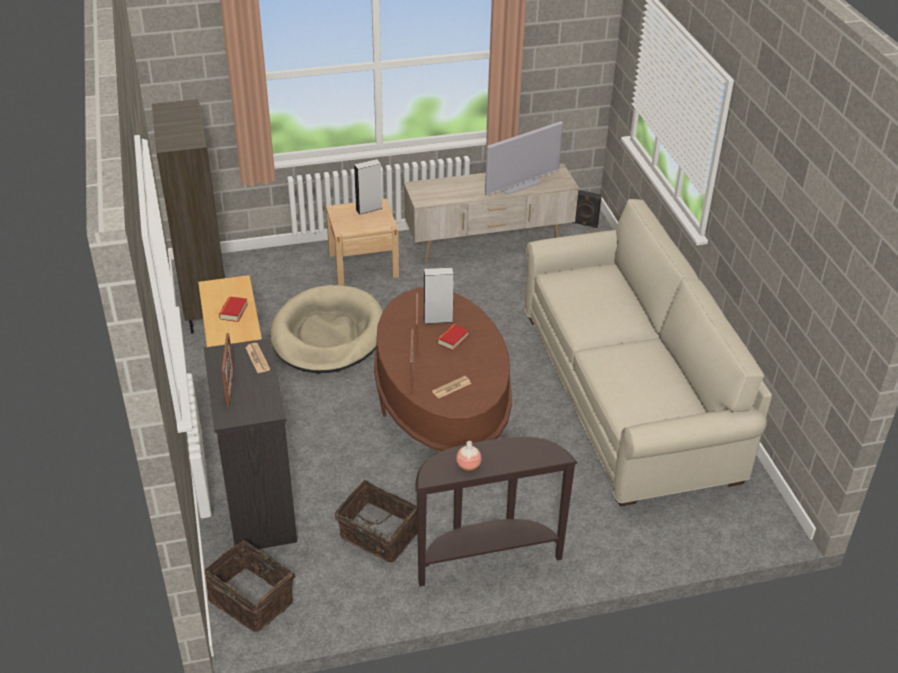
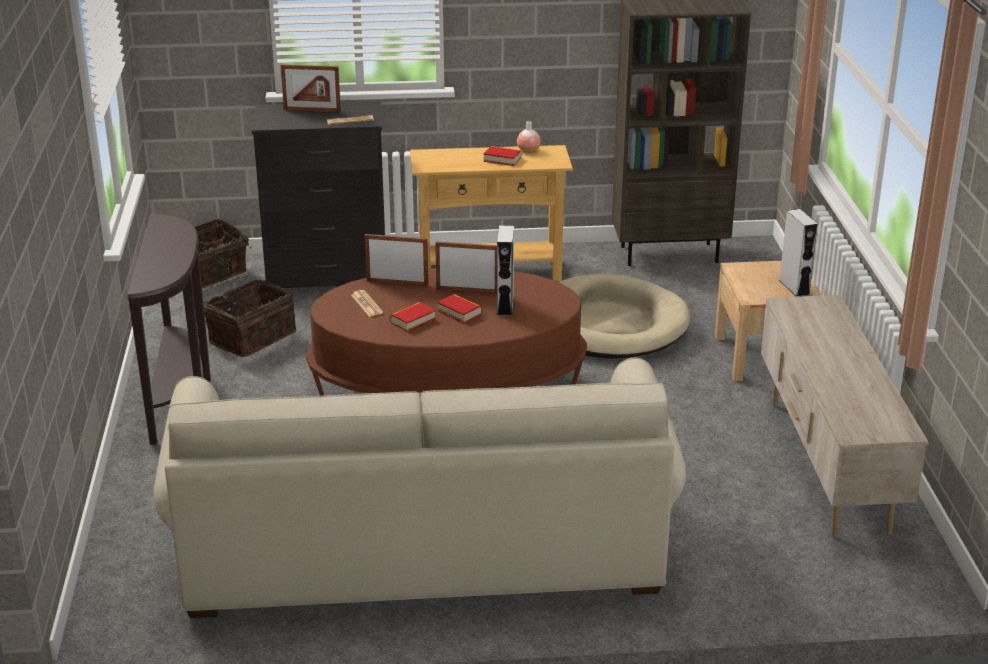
camera: 100 degrees right, 10 degrees down
(468, 465) = (163, 238): vase -> vase (528, 150)
(471, 360) = (413, 320): none -> book
(520, 185) = (843, 388): television -> none
(584, 224) = (907, 579): black speaker -> none

